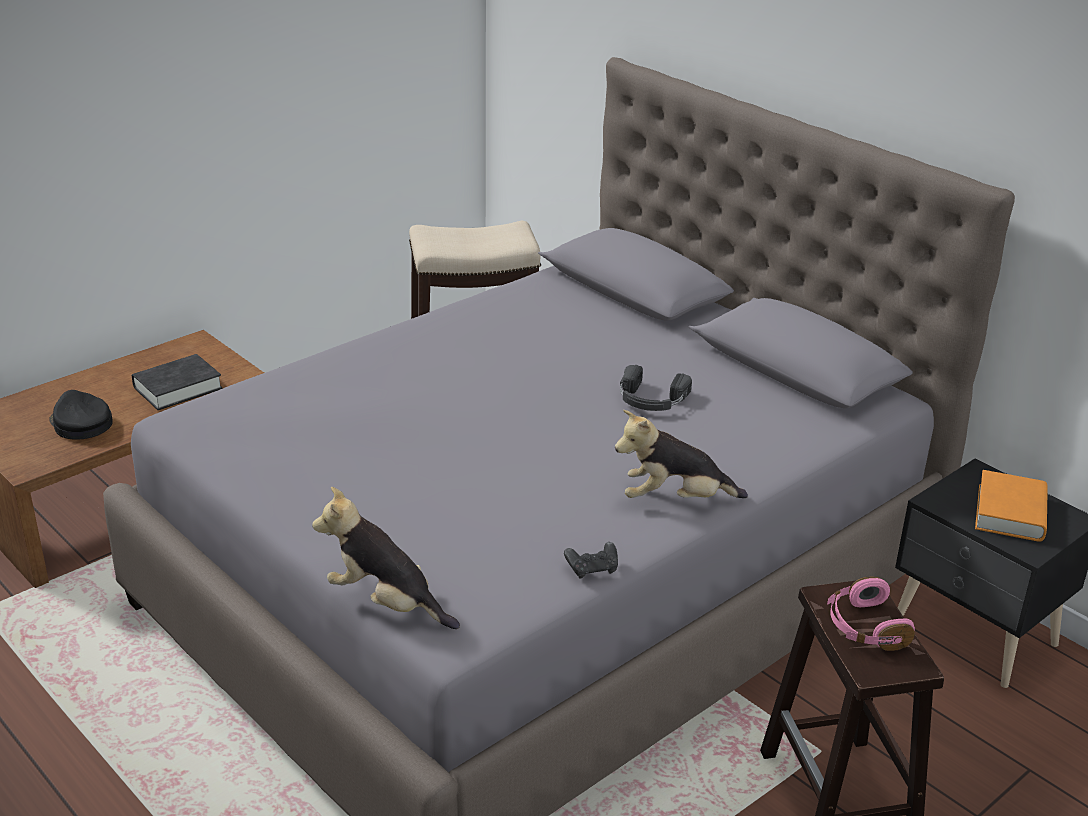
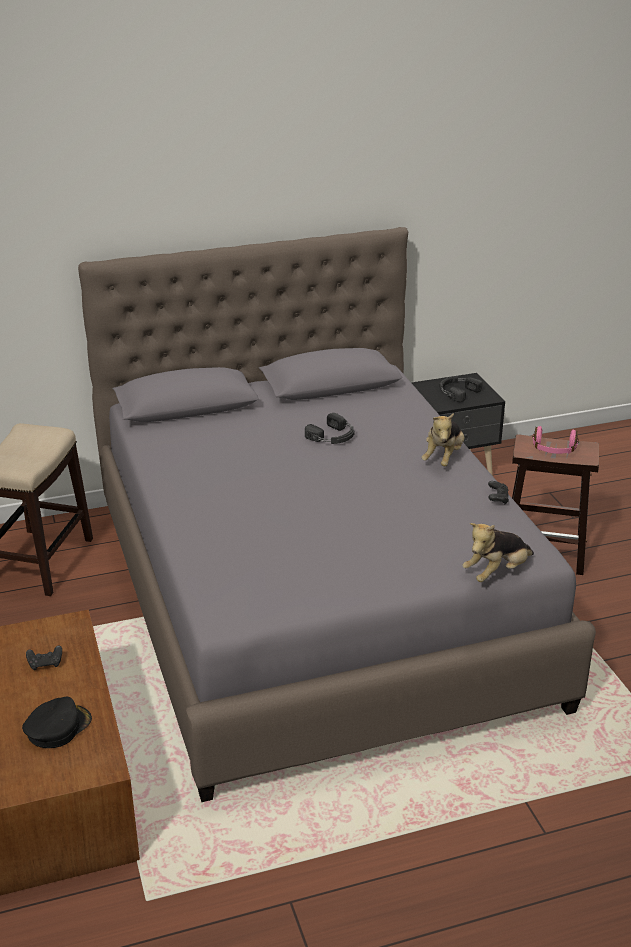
camera: 65 degrees left, 0 degrees up
(80, 423) = (57, 727): black cap -> black cap turned 150 degrees clockwise
(178, 388) = (45, 663): black book -> black game controller
(1010, 513) = (457, 391): orange book -> black headphones

